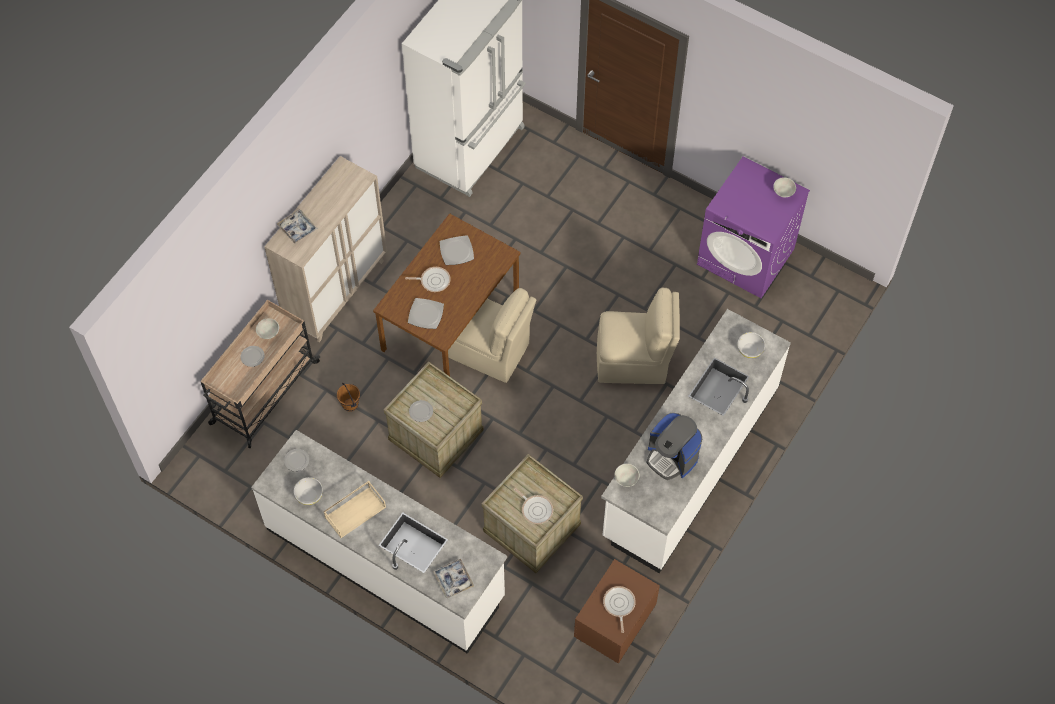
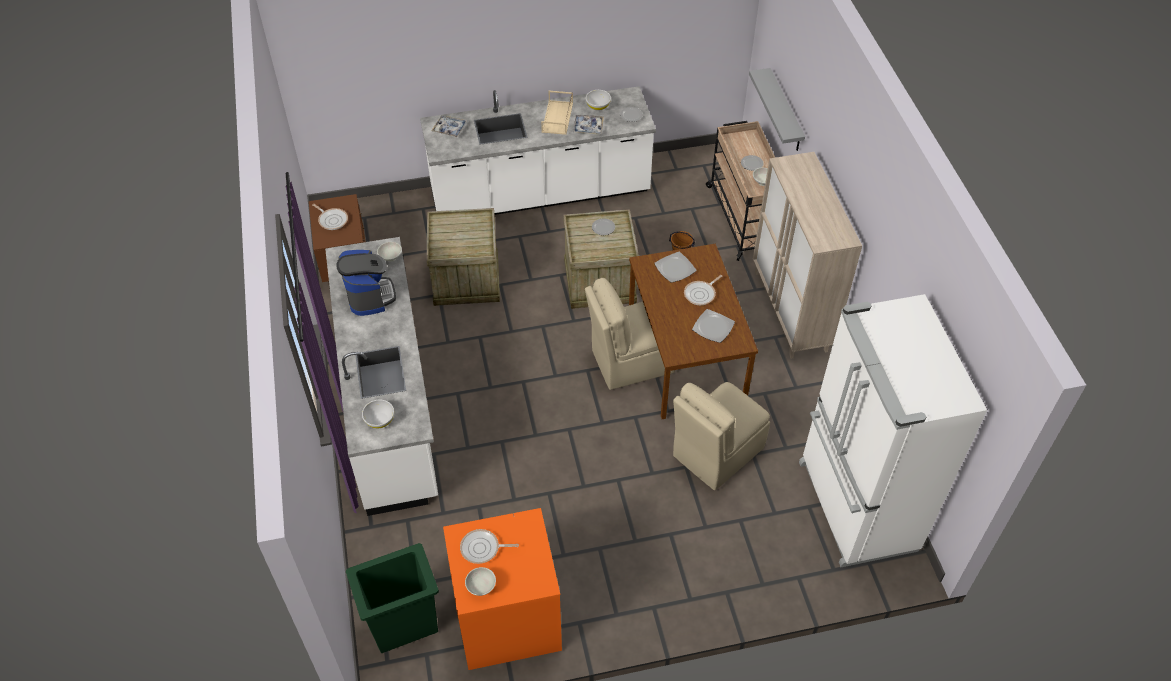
camera: 135 degrees right, 10 degrees down
(210, 321) = (785, 111): none -> grey shelf
(297, 228) = (811, 177): tray -> tray (588, 127)
(536, 509) = (452, 232): frying pan -> frying pan (482, 548)
(634, 361) = (512, 443): beige chair -> beige chair (716, 453)
(672, 457) = (369, 296): coffee machine -> coffee machine turned 75 degrees clockwise
(746, 256) = (506, 619): purple washing machine -> orange washing machine
(809, 303) = (404, 624): none -> green trash can

